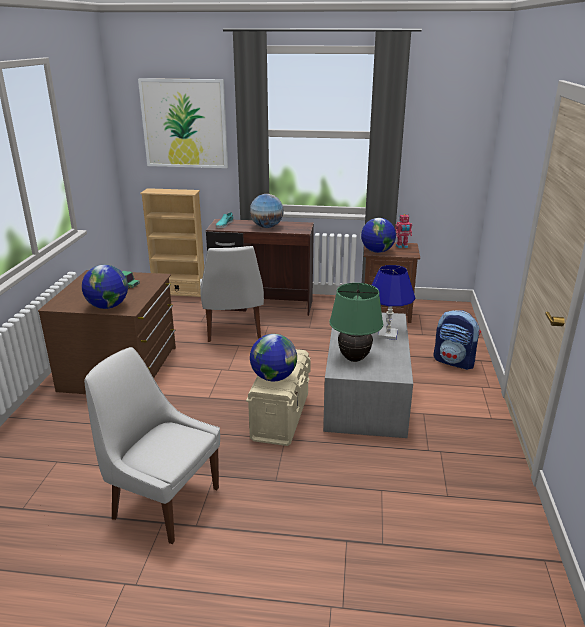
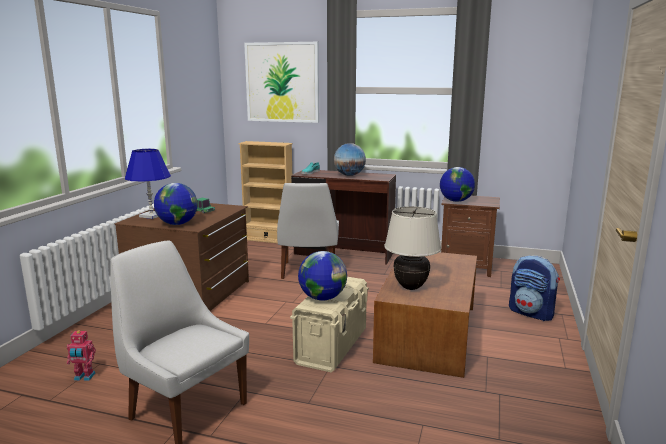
camera: 10 degrees right, 10 degrees down
(354, 358) = (411, 287): green table lamp -> beige table lamp
(365, 392) = (427, 332): grey coffee table -> brown coffee table
(388, 334) = (453, 270): blue table lamp -> blue table lamp (151, 216)
(402, 246) = (483, 199): toy robot -> toy robot (84, 377)

